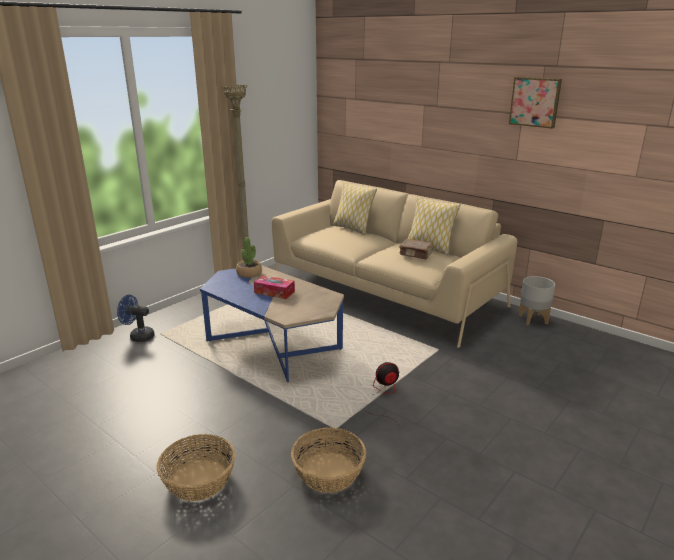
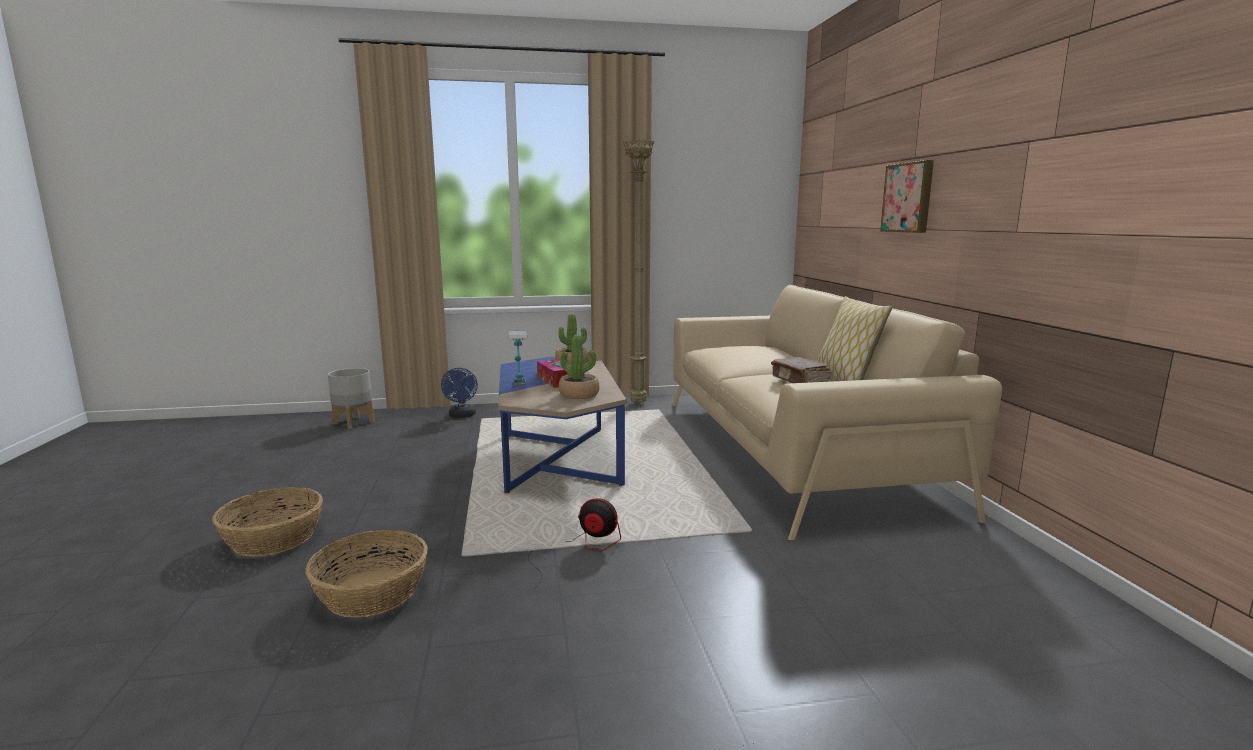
camera: 40 degrees right, 10 degrees down
(138, 336) = (462, 416): blue fan -> blue fan turned 150 degrees counterclockwise
(267, 307) = (519, 389): none -> table lamp
(312, 300) = (579, 394): none -> potted plant
(353, 229) = (776, 349): pillow -> none
(533, 319) = (1006, 553): grey planter -> grey planter (354, 423)
(535, 102) = (1048, 111): picture -> picture (909, 198)

